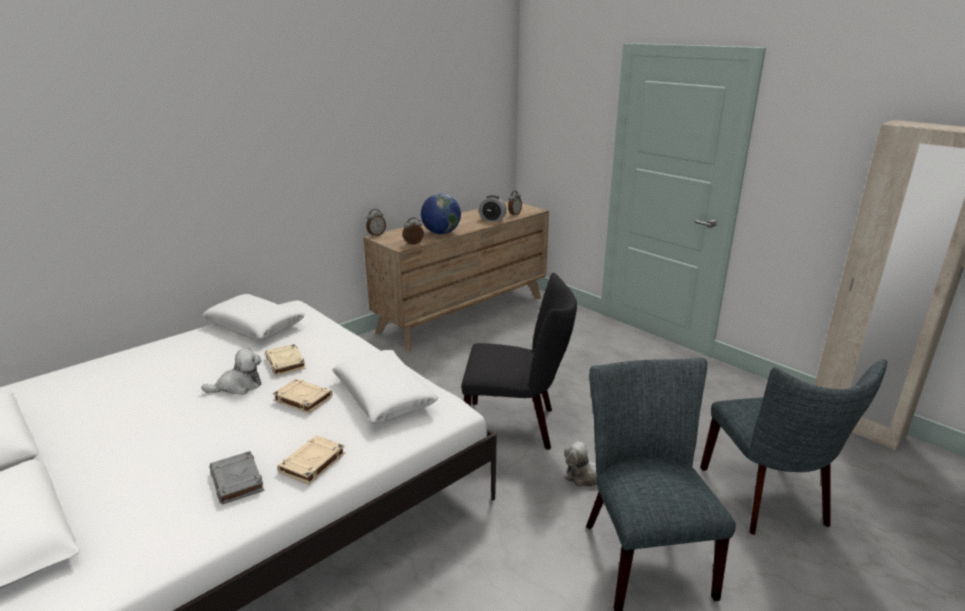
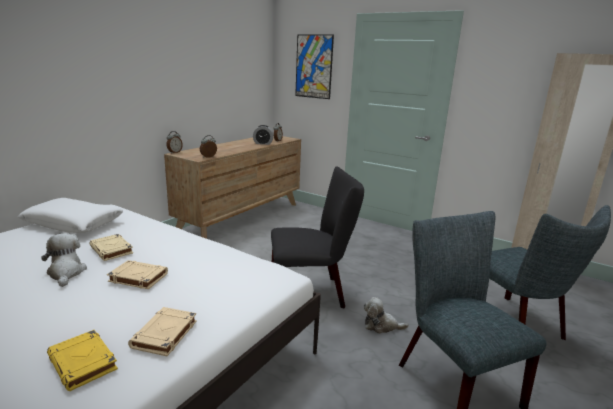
camera: 15 degrees left, 5 degrees down
(237, 481) = (83, 363): grey book -> yellow book
(238, 386) = (66, 273): plush toy -> plush toy turned 75 degrees counterclockwise
(384, 395) = (217, 268): white pillow -> none
(441, 233) = (227, 151): globe -> none
(567, 112) = (314, 66): none -> picture

